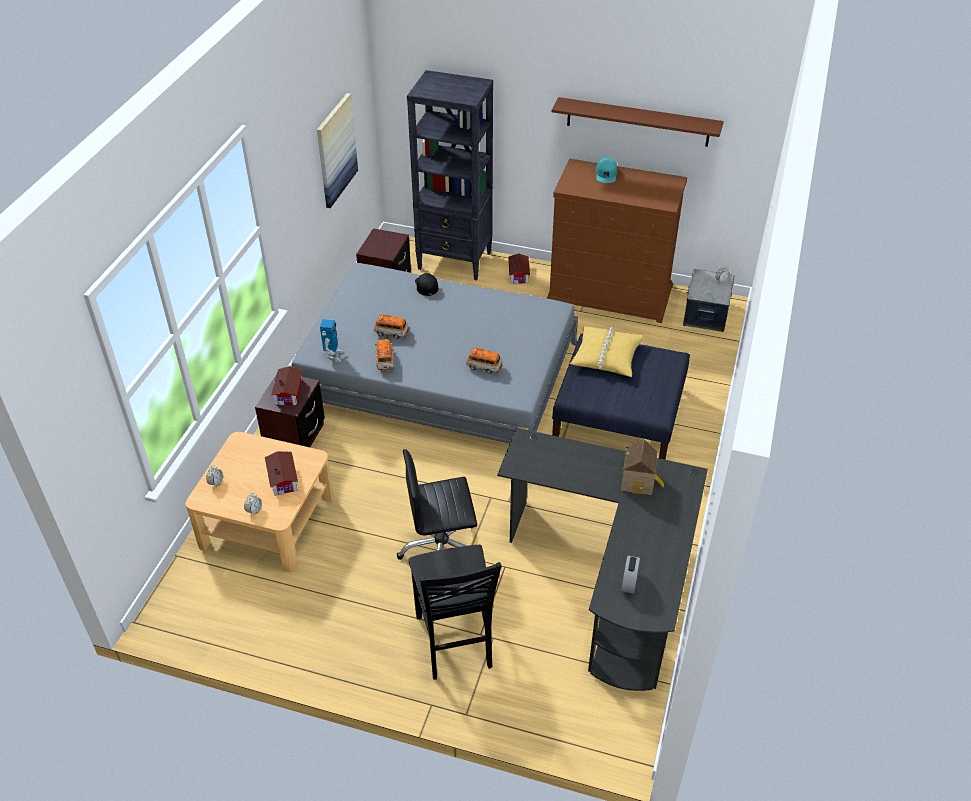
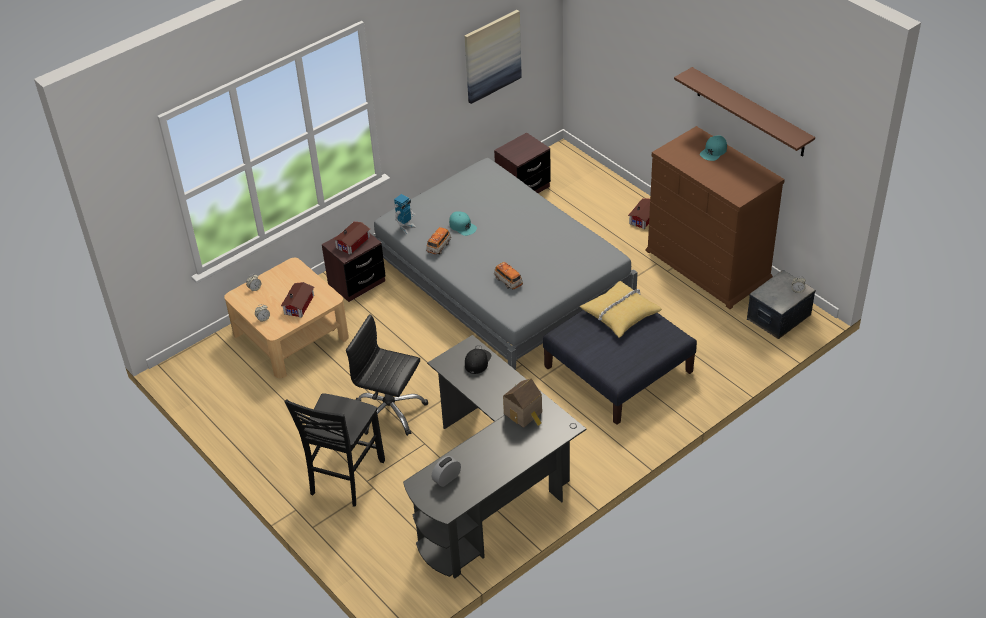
camera: 35 degrees right, 0 degrees up
(391, 333) = (462, 226): toy car -> turquoise cap
(426, 285) = (523, 197): black cap -> black cap (477, 361)
(455, 261) = (599, 186): black bookcase -> none

